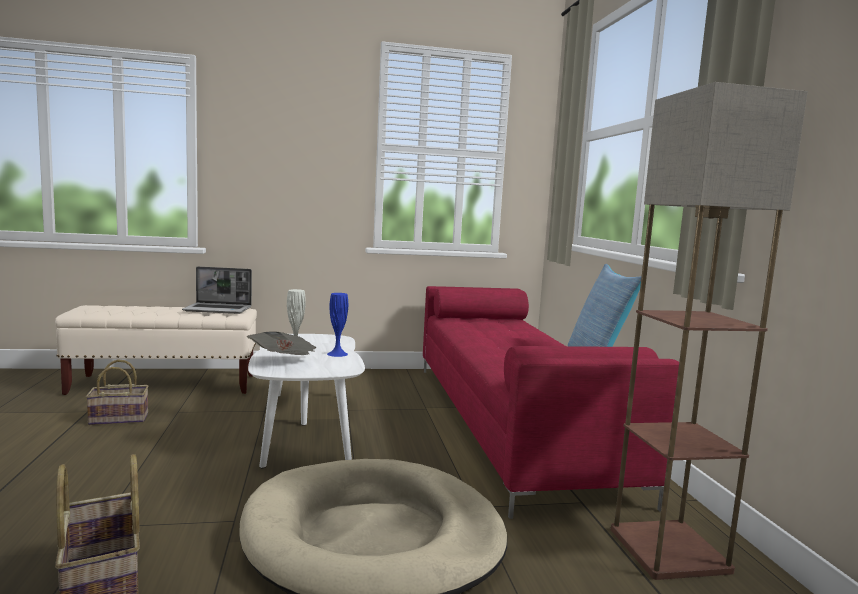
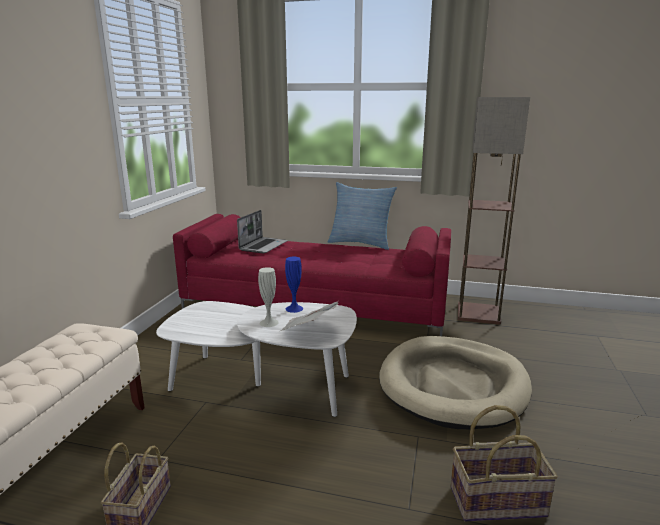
camera: 65 degrees left, 10 degrees up
(219, 309) = (69, 341): laptop -> laptop (263, 246)

